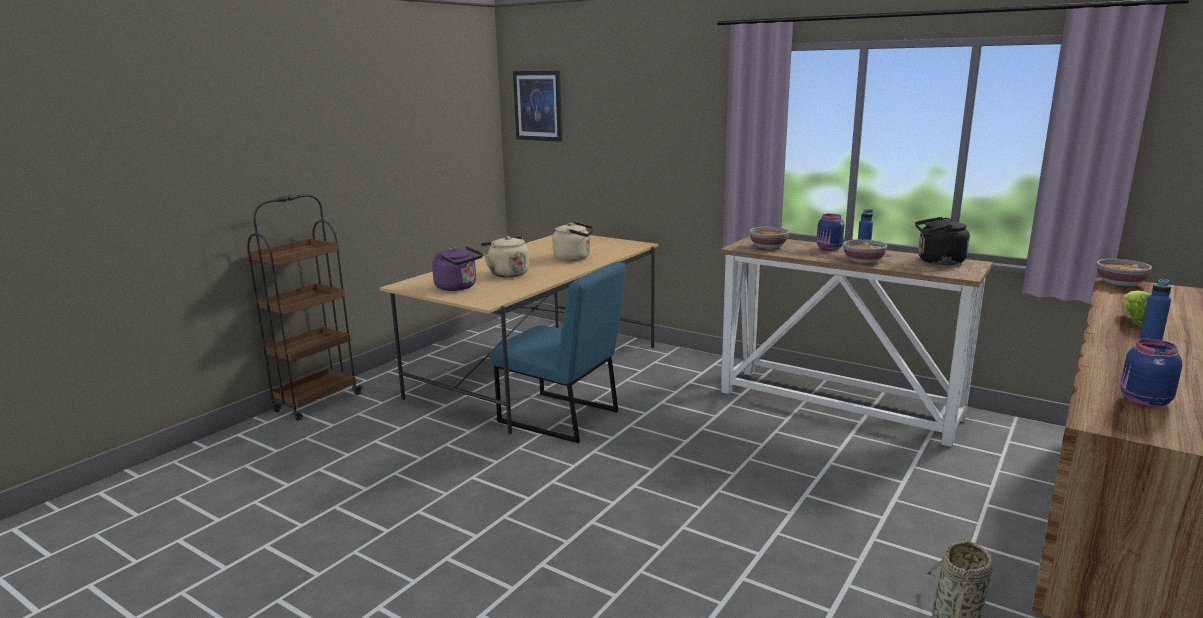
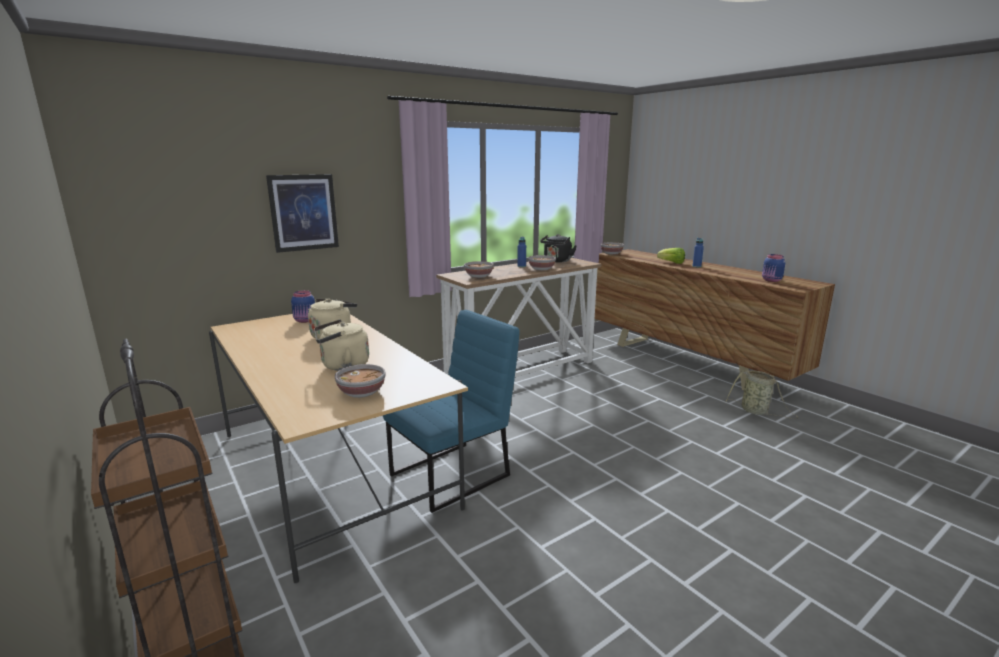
camera: 70 degrees left, 0 degrees up
(458, 287) = (362, 392): purple kettle -> bowl
(538, 106) = (143, 178): picture -> picture (303, 212)
(829, 249) = (503, 269): blue jar -> blue jar (305, 320)

